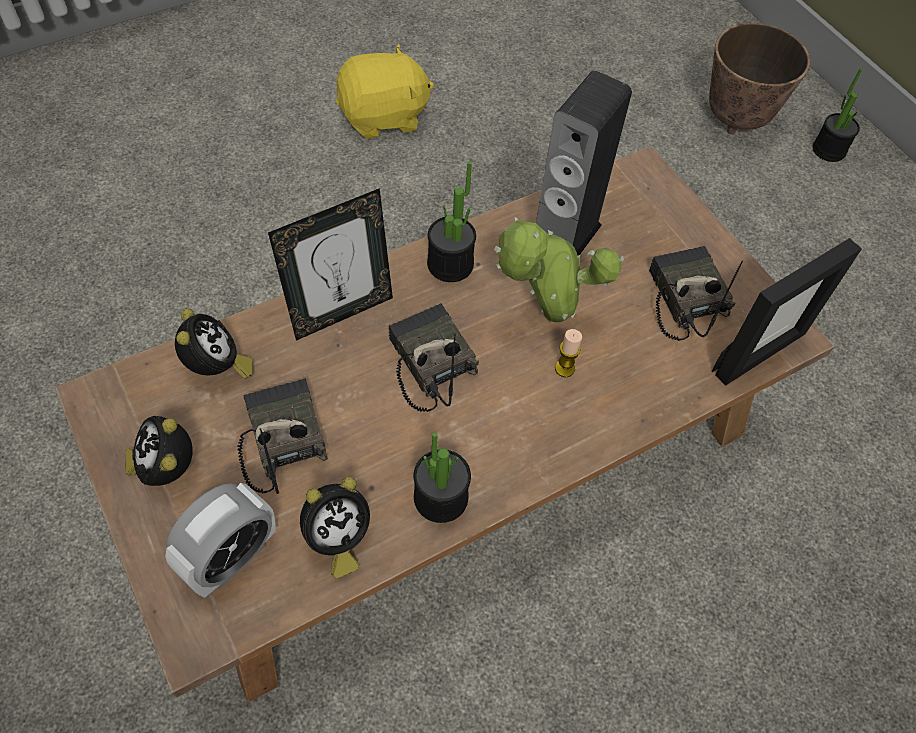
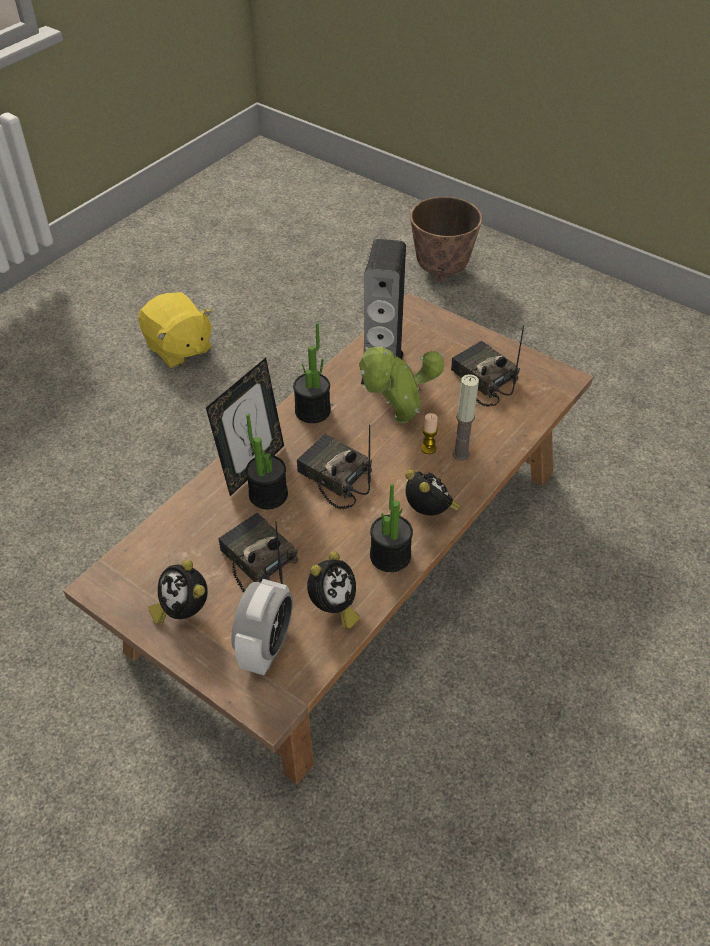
camera: 20 degrees left, 10 degrees down
(217, 368) = (181, 534): alarm clock -> alarm clock (430, 513)
(384, 117) = (178, 348): yellow plush toy -> yellow plush toy turned 90 degrees clockwise
(601, 392) = (461, 454): none -> candle
(759, 352) = (548, 395): picture frame -> none
(829, 150) = (515, 271): potted plant -> potted plant (268, 495)

